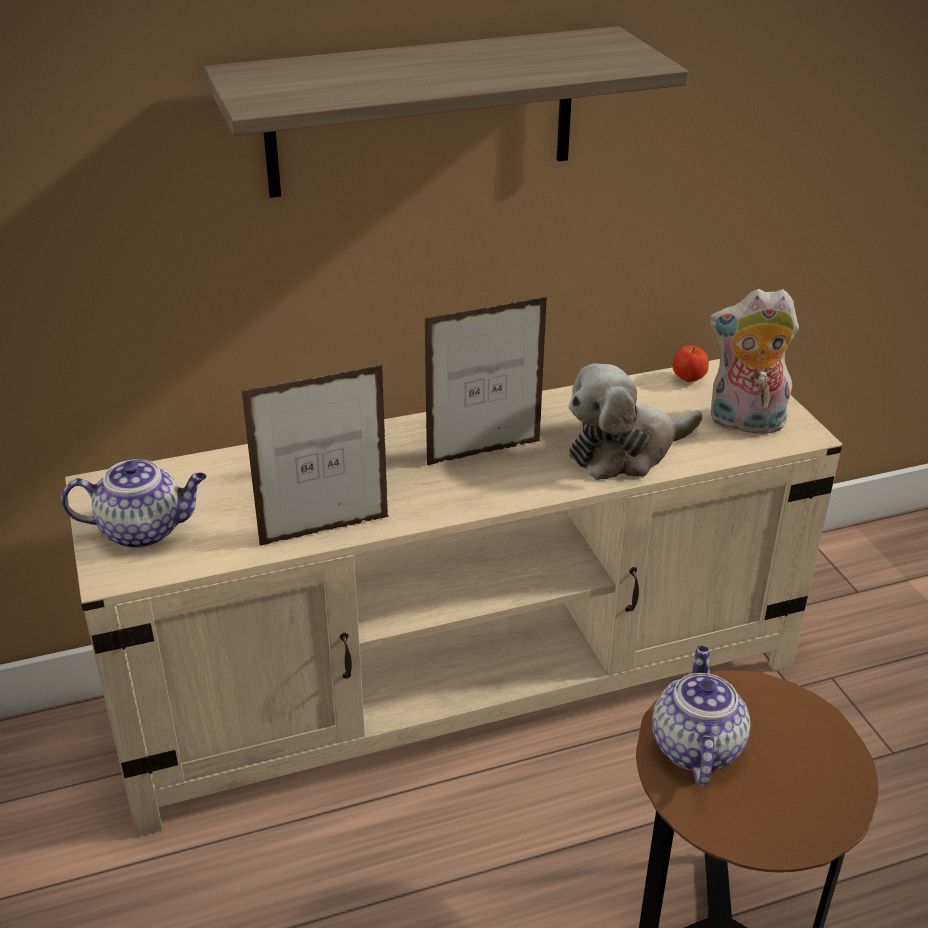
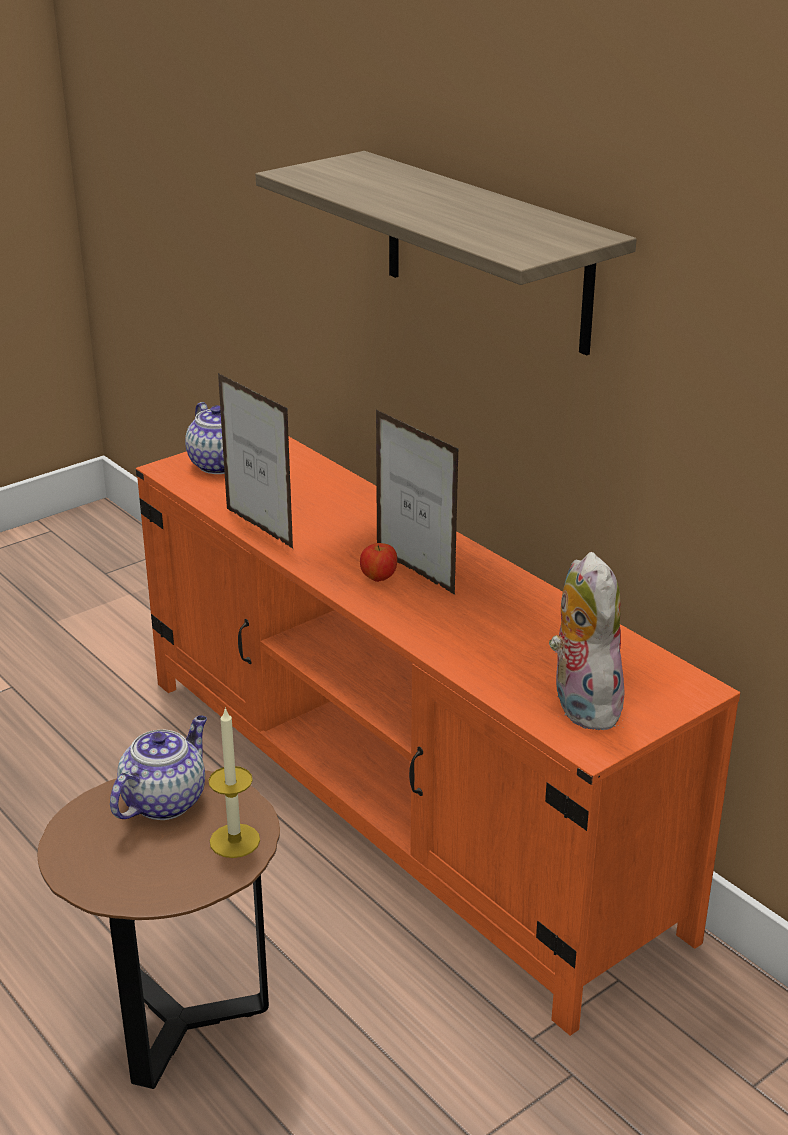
camera: 70 degrees right, 5 degrees down
(464, 684) = (399, 800): beige tv stand -> orange tv stand
(625, 451) = (472, 641): plush toy -> none
(688, 379) = (643, 659): apple -> apple (379, 578)
(695, 746) = (164, 800): teapot -> teapot turned 45 degrees counterclockwise
(774, 706) = (234, 841): none -> candle

